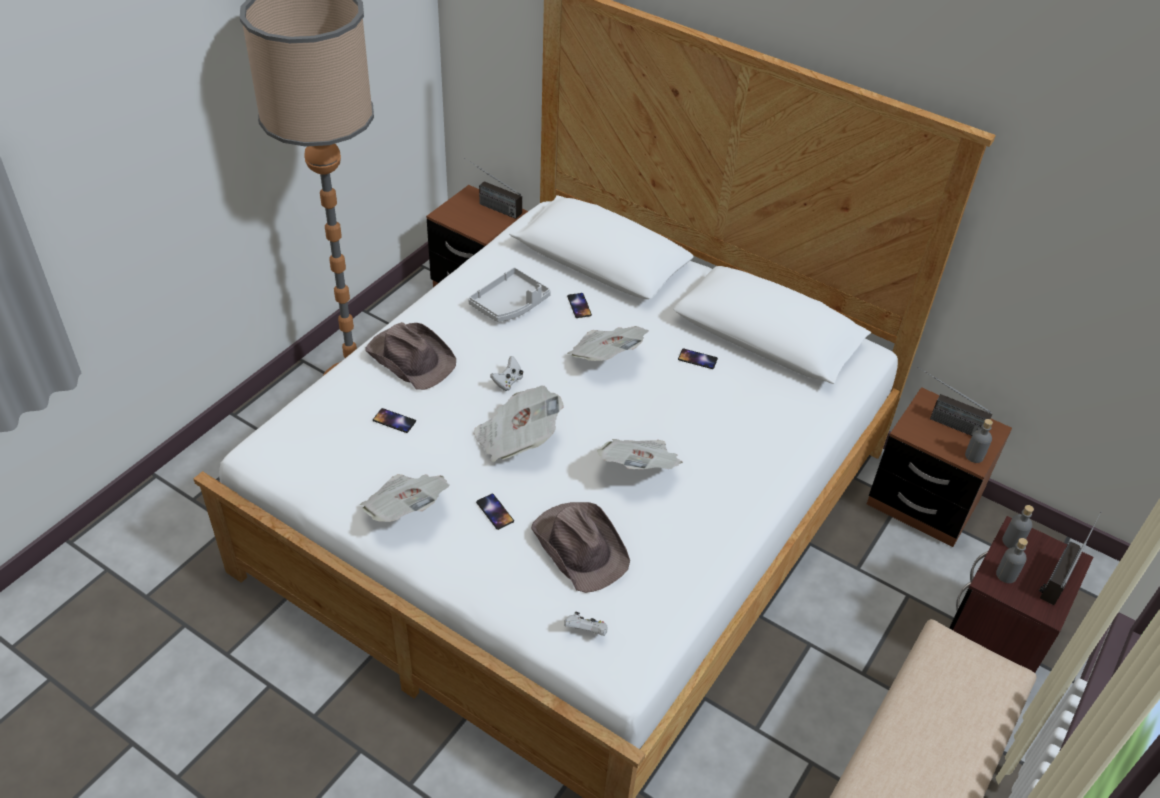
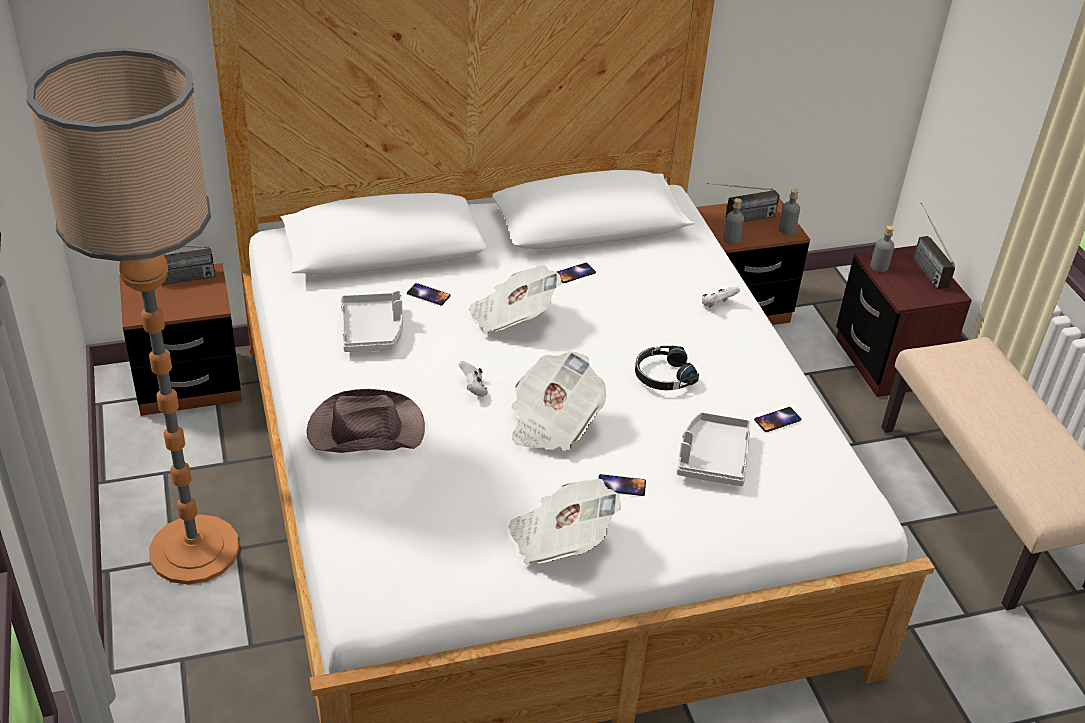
camera: 50 degrees left, 5 degrees down
(394, 421) = (441, 484): phone -> phone (777, 420)
(580, 546) = (712, 458): brown hat -> grey tray
(586, 631) = (805, 507): white game controller -> white game controller (717, 305)
(639, 468) = (663, 375): newspaper -> black headphones
(1006, 575) = (904, 289): grey bottle -> grey bottle (731, 239)

